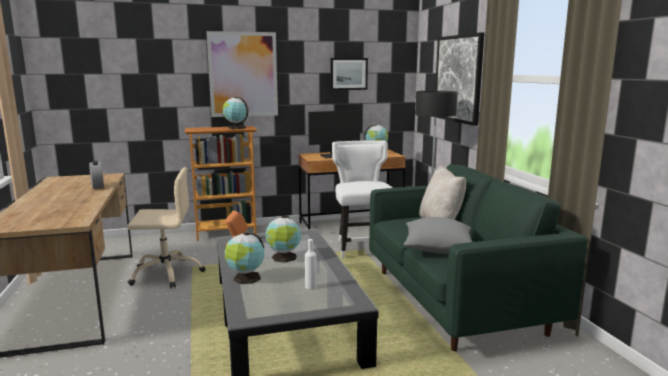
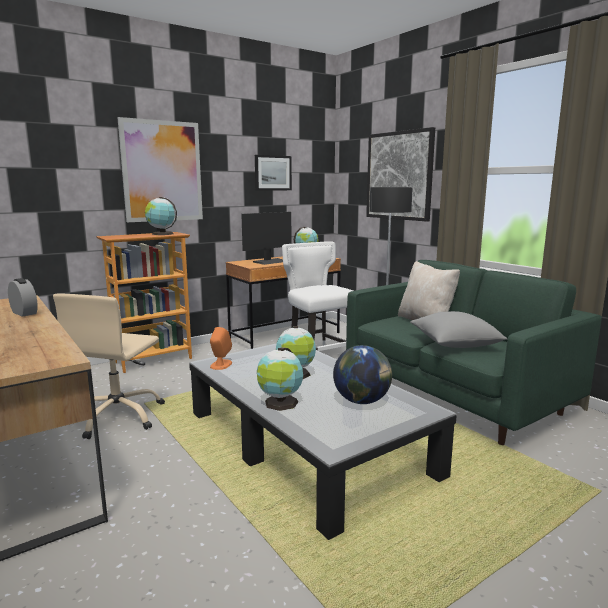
camera: 20 degrees left, 0 degrees up
(166, 273) = (118, 416): beige office chair -> beige office chair turned 135 degrees clockwise
(310, 287) = (362, 401): white bottle -> globe

